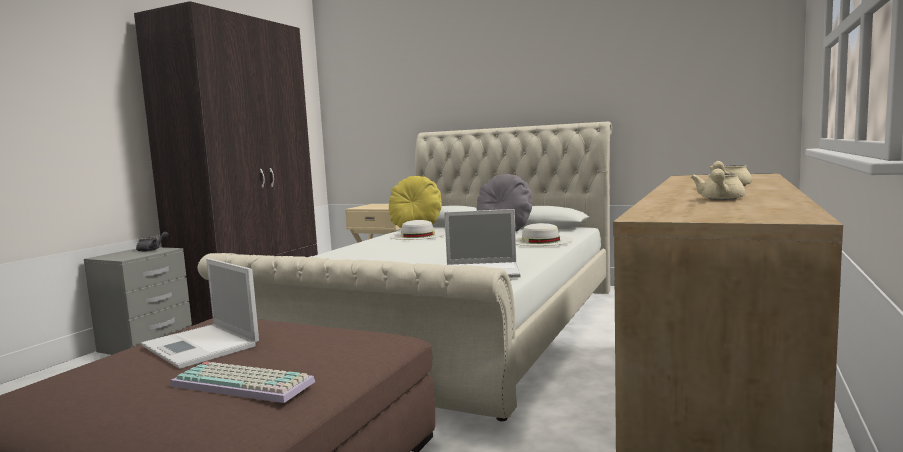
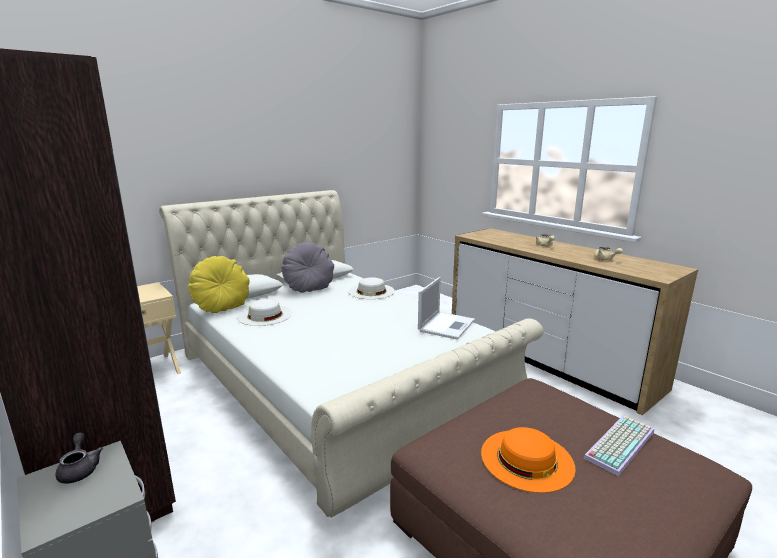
camera: 65 degrees left, 10 degrees up
(201, 346) = (527, 459): laptop -> orange hat

